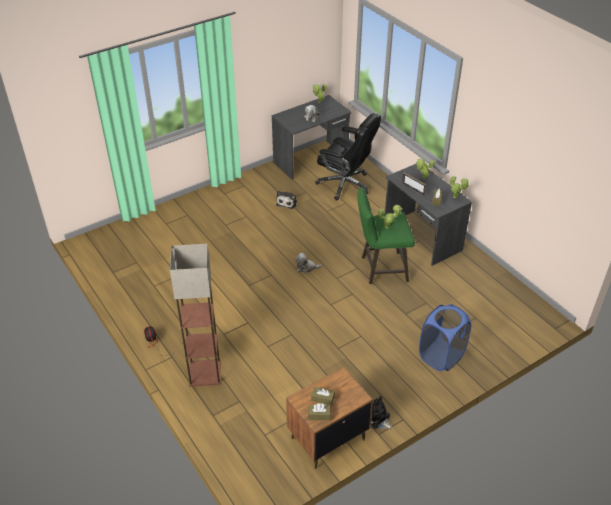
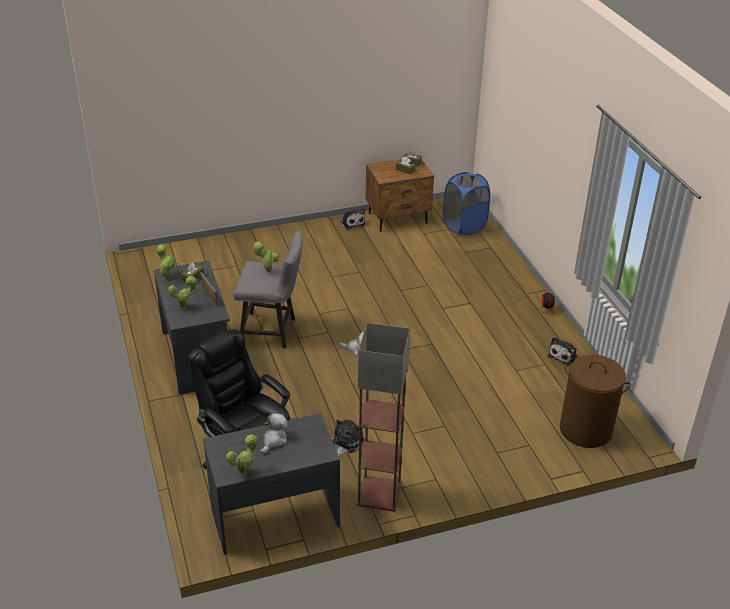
camera: 165 degrees left, 5 degrees down
(125, 241) = (586, 430): none -> brown laundry basket
(138, 297) = (563, 355): none -> plush toy
(204, 373) = (494, 275): floor lamp -> floor lamp (380, 493)
(380, 269) = (272, 332): green stool -> grey stool
(441, 356) = (267, 249): blue laundry basket -> blue laundry basket (464, 226)

